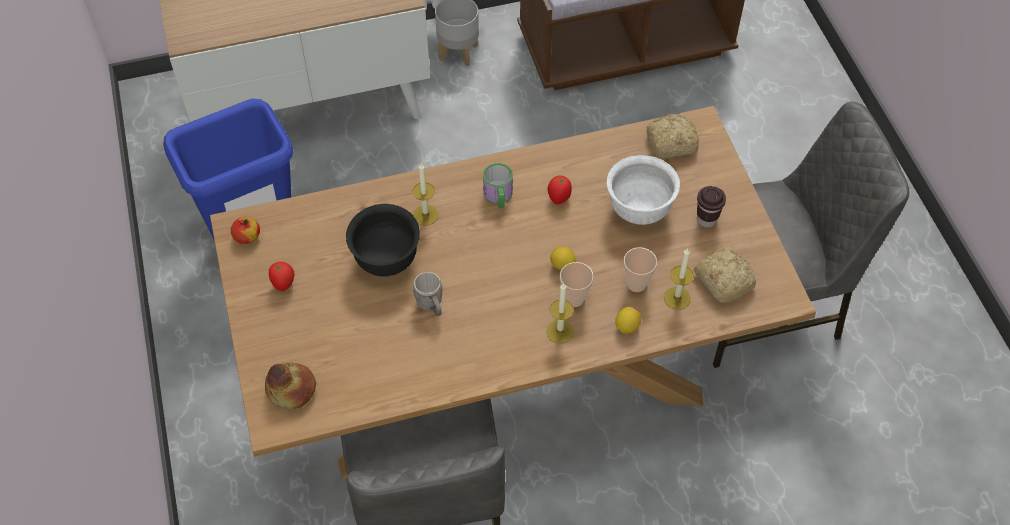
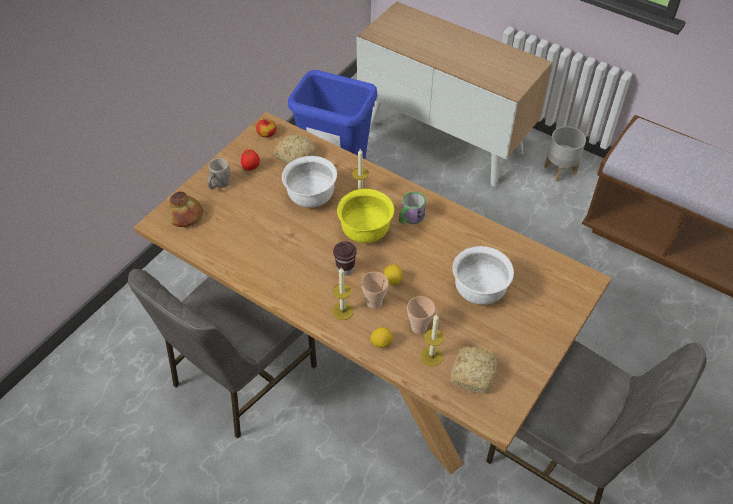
camera: 50 degrees right, 5 degrees down
(386, 260) = (311, 198): black bowl -> white bowl
(431, 306) = (300, 238): grey mug -> grey mug (219, 184)
(480, 245) = (365, 232): none -> yellow bowl
(559, 198) = (442, 246): tomato -> none
(669, 143) = (550, 274): bread -> bread (295, 155)
(706, 219) = (512, 333): brown cup -> brown cup (345, 269)

